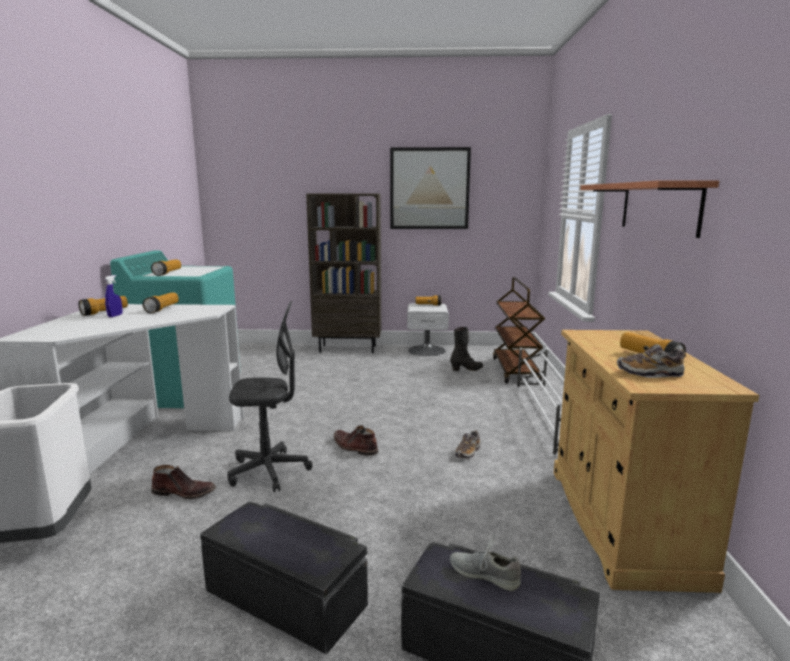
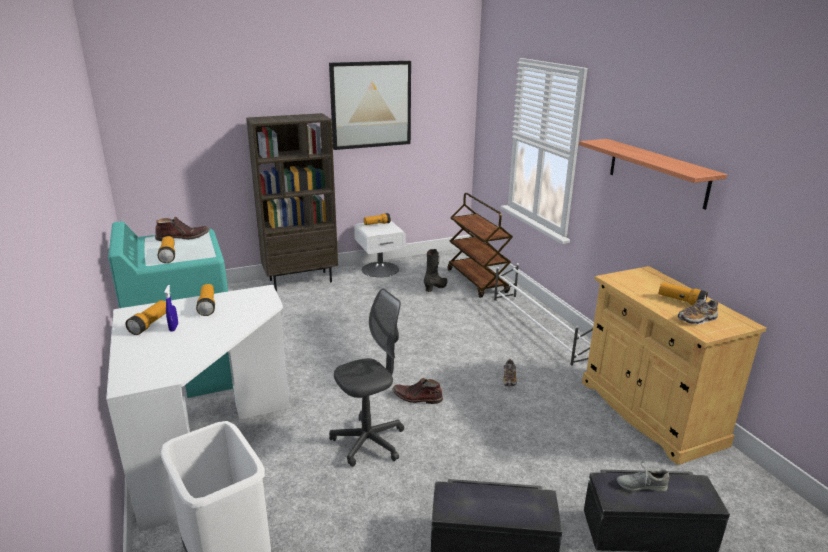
camera: 25 degrees left, 10 degrees up
(184, 492) = (316, 485): brown boot -> brown boot (183, 237)

